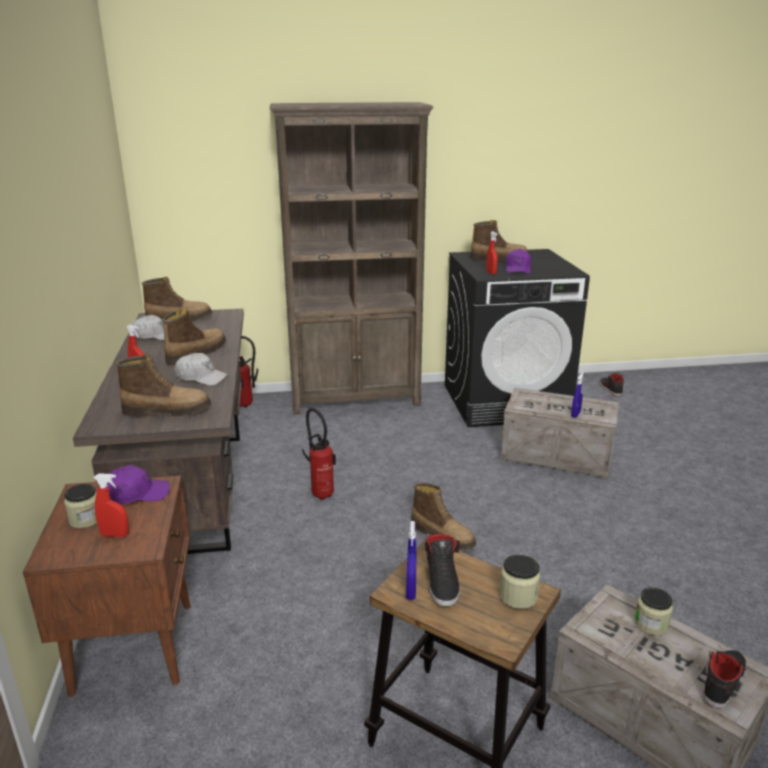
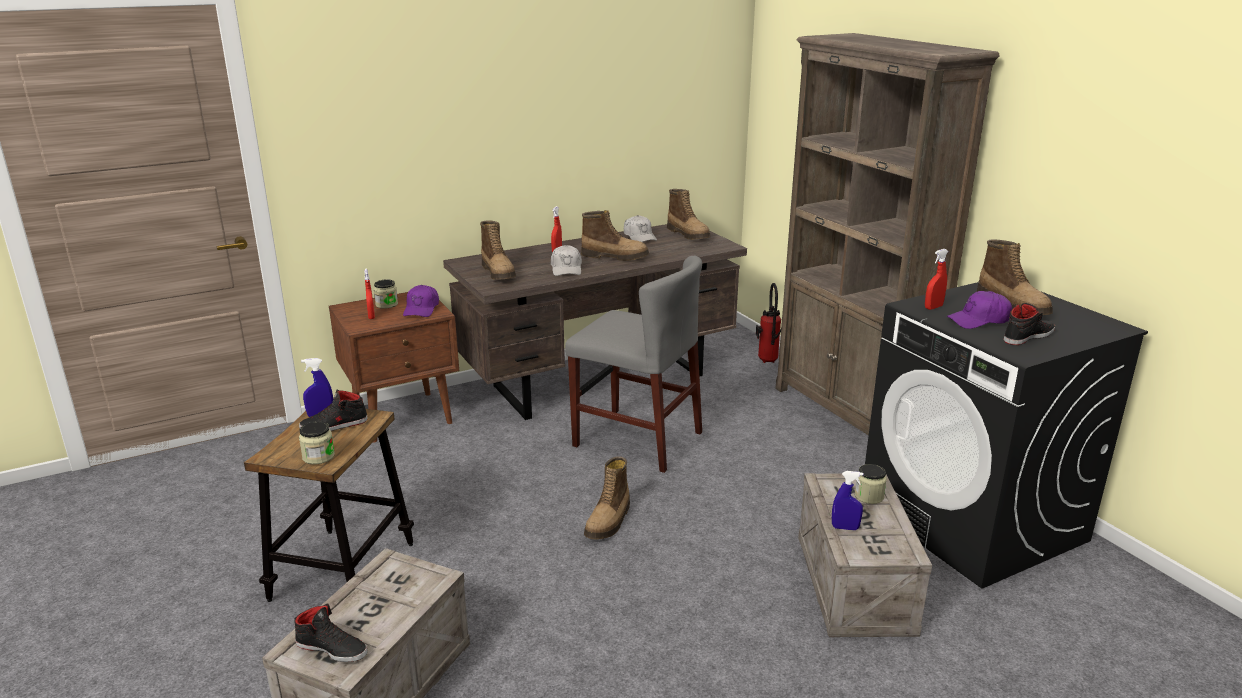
camera: 70 degrees right, 0 degrees up
(135, 494) = (421, 309): purple cap -> purple cap turned 45 degrees clockwise
(321, 493) = (637, 439): fire extinguisher -> grey chair
(610, 389) = (1158, 625): black shoe -> black shoe (1027, 336)
(651, 624) = (406, 602): jar -> jar (869, 496)

